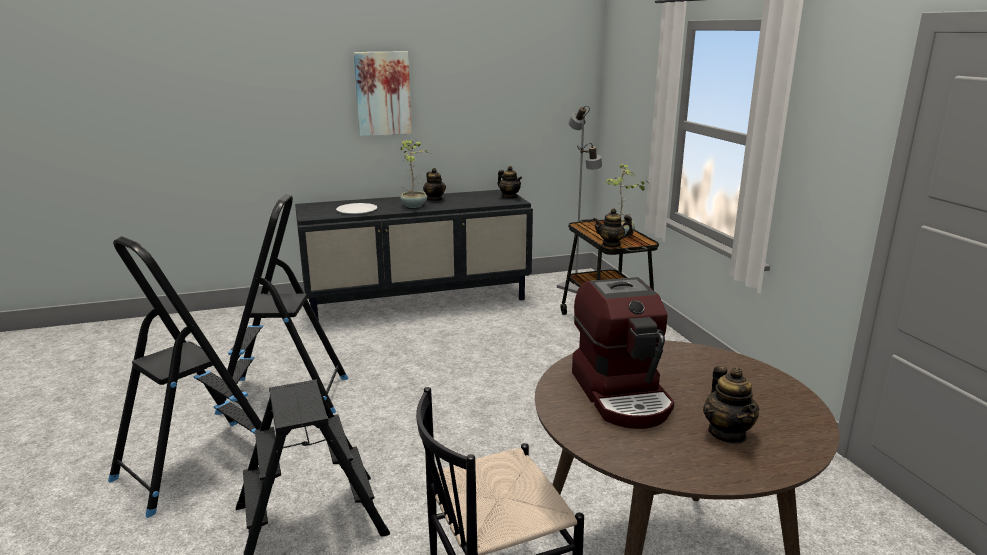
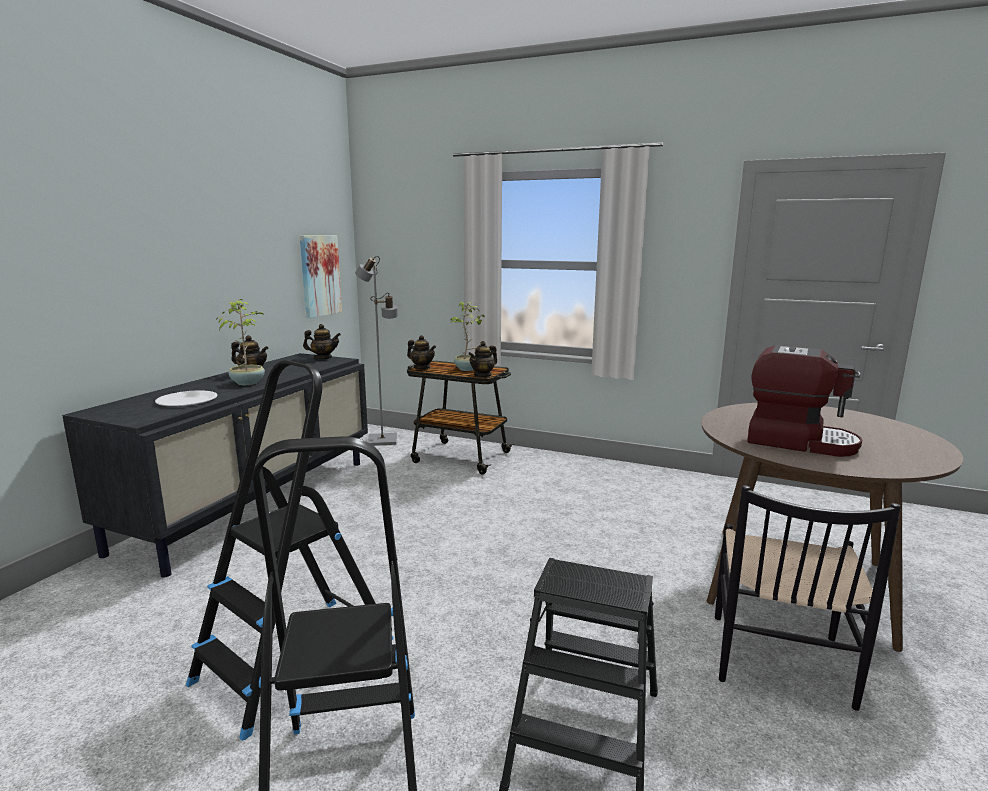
camera: 50 degrees left, 5 degrees down
(383, 93) = (164, 246): picture -> picture (320, 275)
(728, 433) = (877, 436): teapot -> teapot (422, 368)

